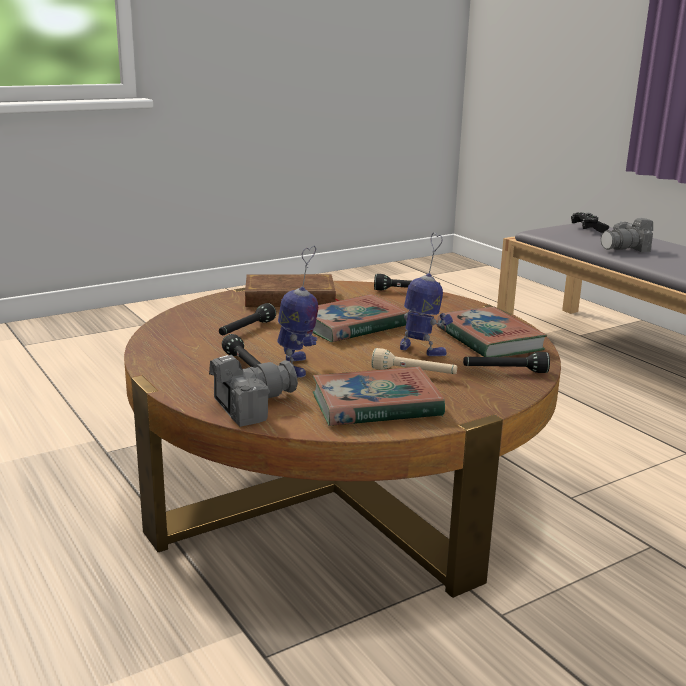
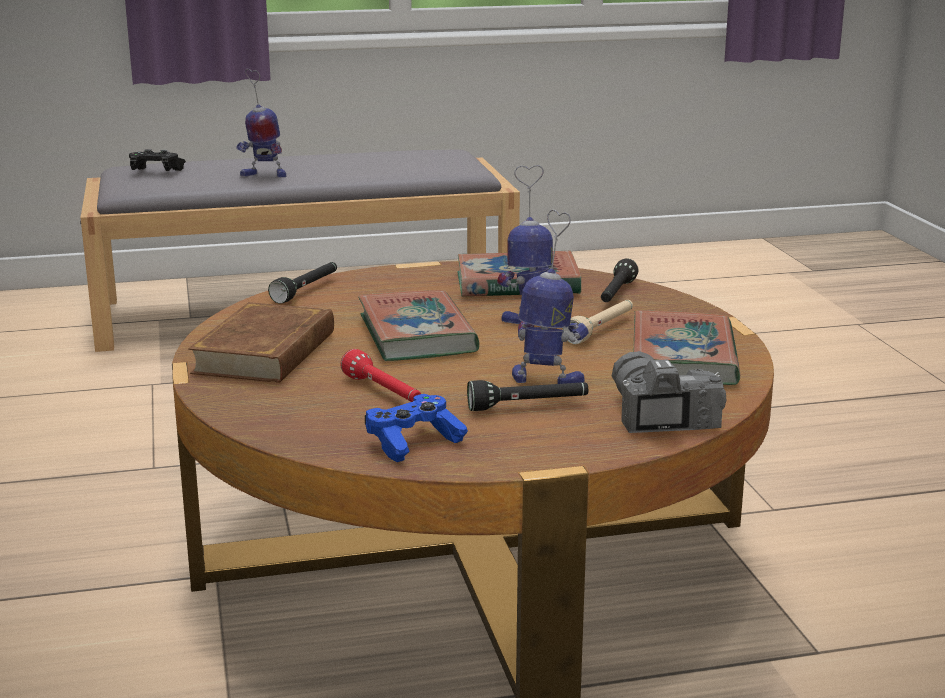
camera: 70 degrees left, 0 degrees up
(174, 345) = (413, 442): none -> blue game controller
(246, 330) = (383, 392): black flashlight -> red flashlight
(626, 248) = (263, 175): camera -> toy robot

